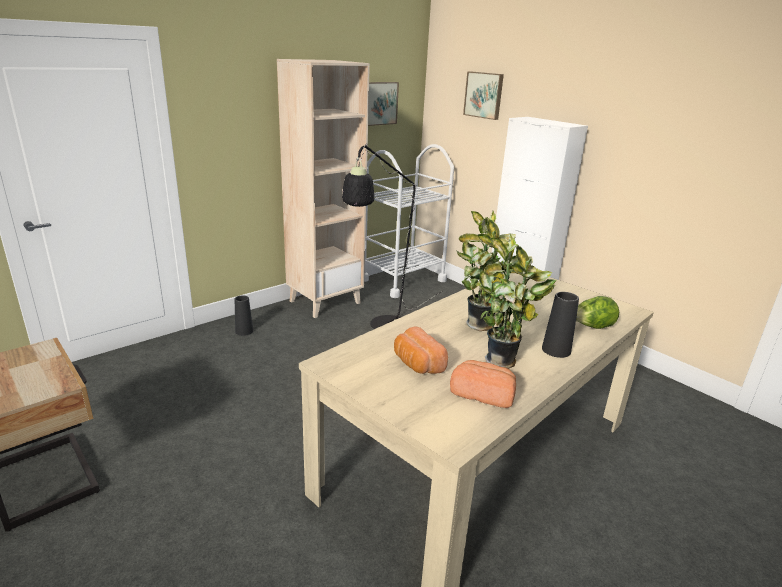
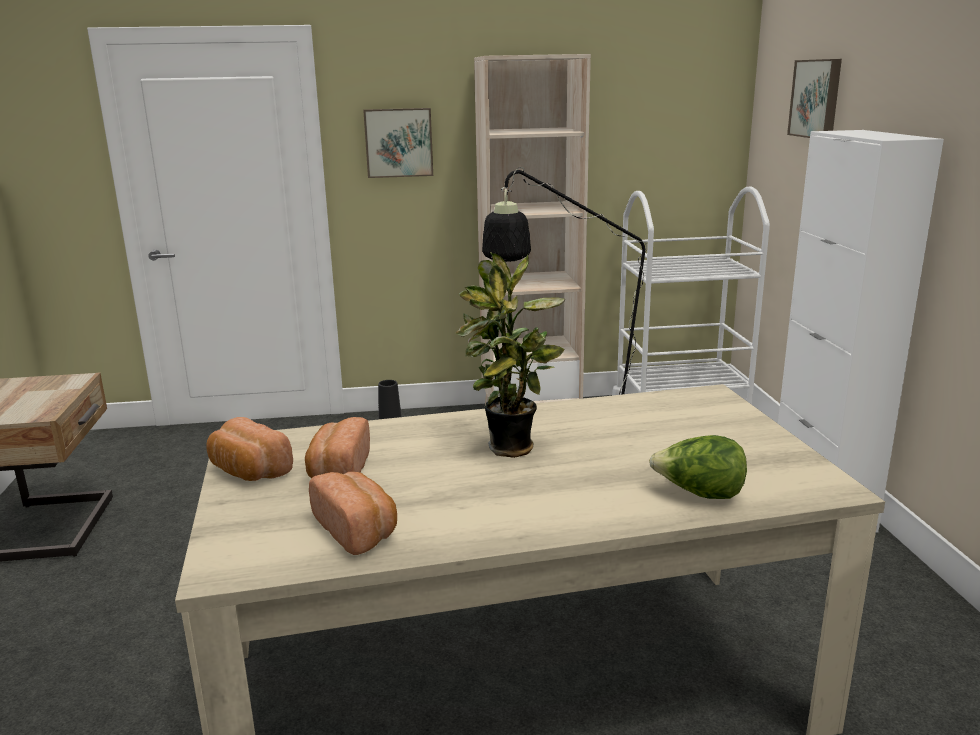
camera: 35 degrees right, 5 degrees down
(364, 379) = (248, 471): none -> bread
(379, 103) = (656, 120): picture -> picture (398, 142)
(504, 363) = (458, 502): potted plant -> none
(556, 350) = (573, 508): black vase -> none

